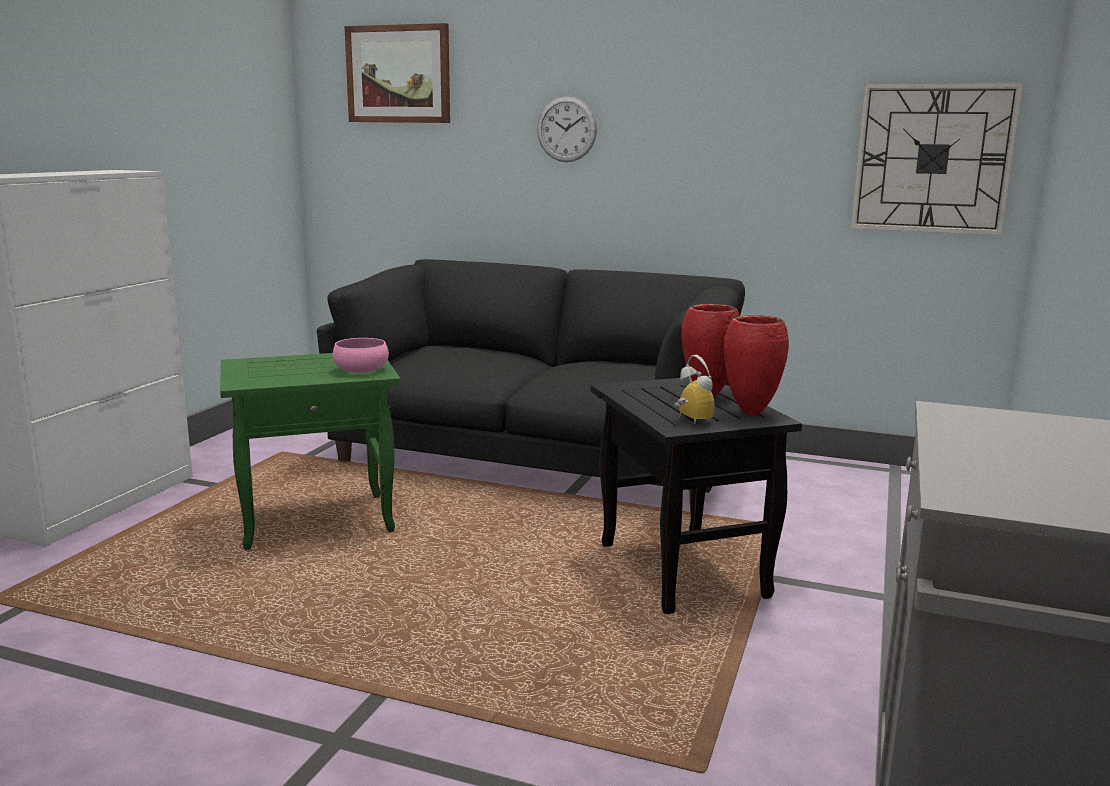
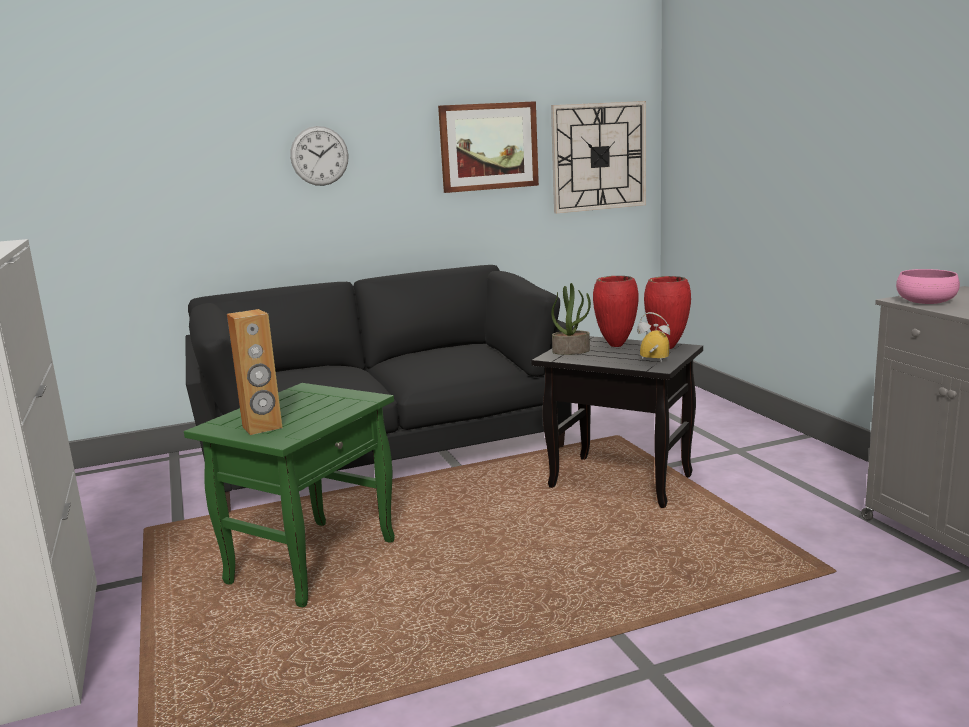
camera: 40 degrees left, 0 degrees up
(258, 372) = (262, 427): none -> brown speaker
(361, 369) = (343, 399): pink bowl -> pink bowl (926, 301)
(398, 74) = (125, 112): picture -> picture (488, 146)
(648, 388) = (571, 351): none -> potted plant

